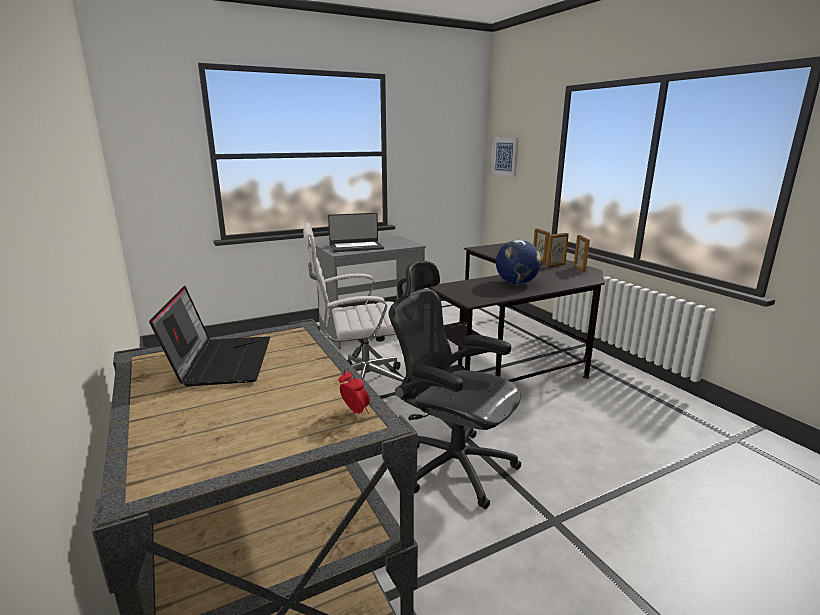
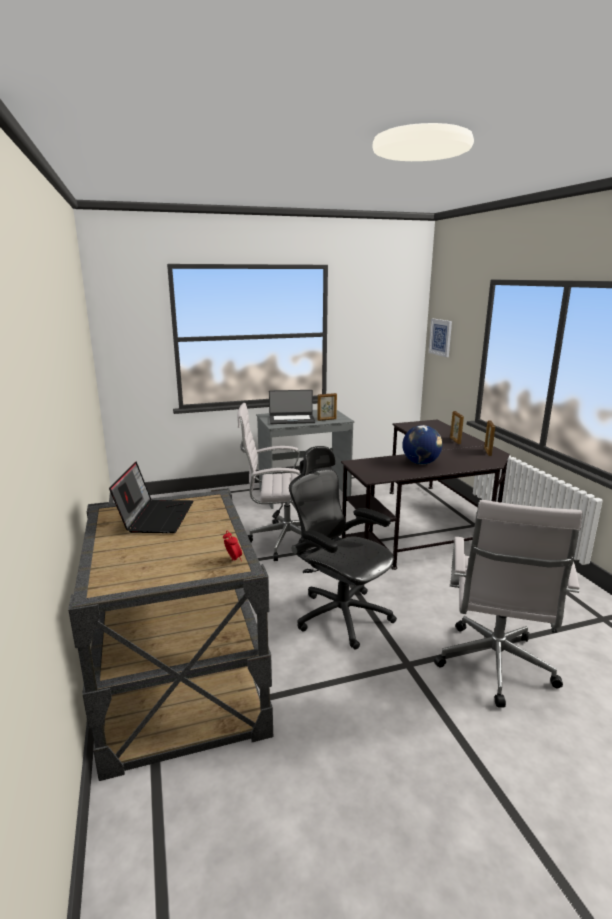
camera: 10 degrees right, 0 degrees up
(555, 265) = (467, 447): picture frame -> picture frame (327, 419)
(652, 512) = (495, 668): none -> white office chair

